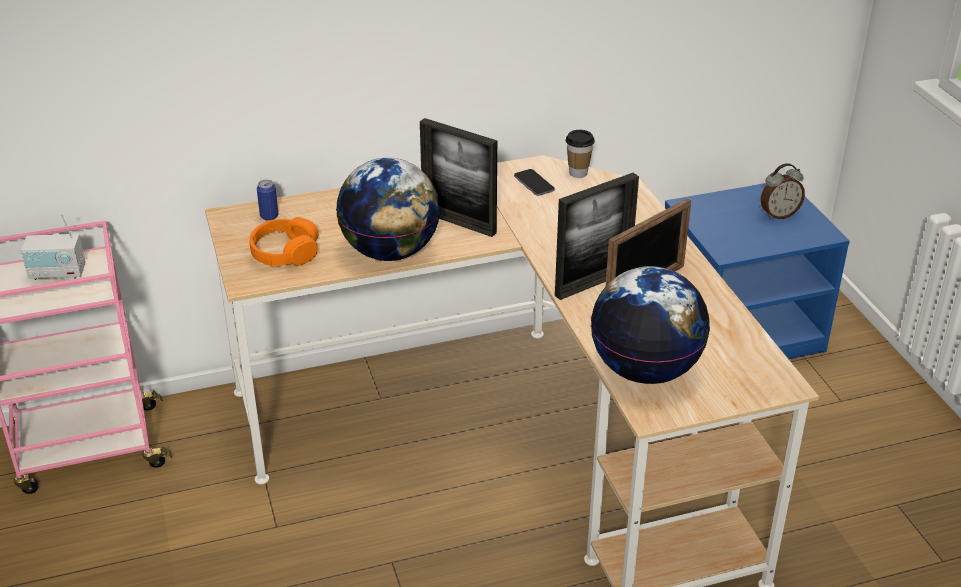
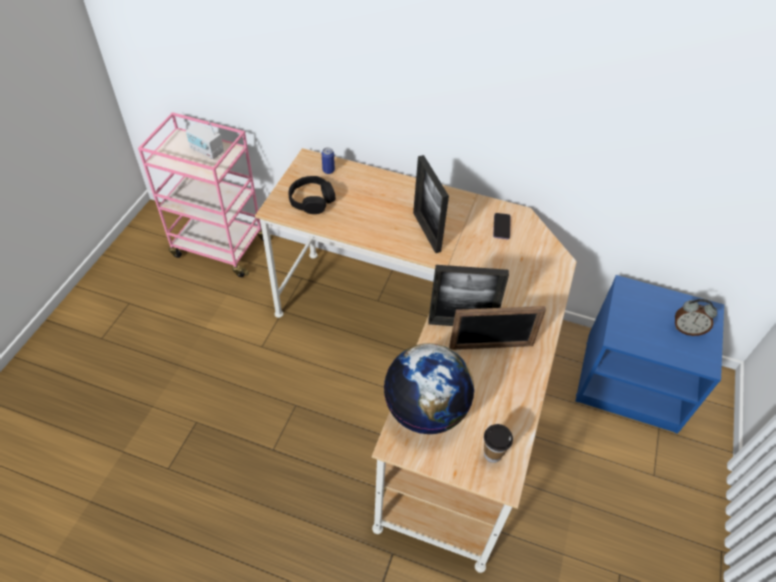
camera: 35 degrees right, 15 degrees up
(285, 252) = (312, 200): orange headphones -> black headphones
(390, 252) = (366, 232): globe -> none
(578, 173) = (538, 233): cup -> cup (492, 454)

